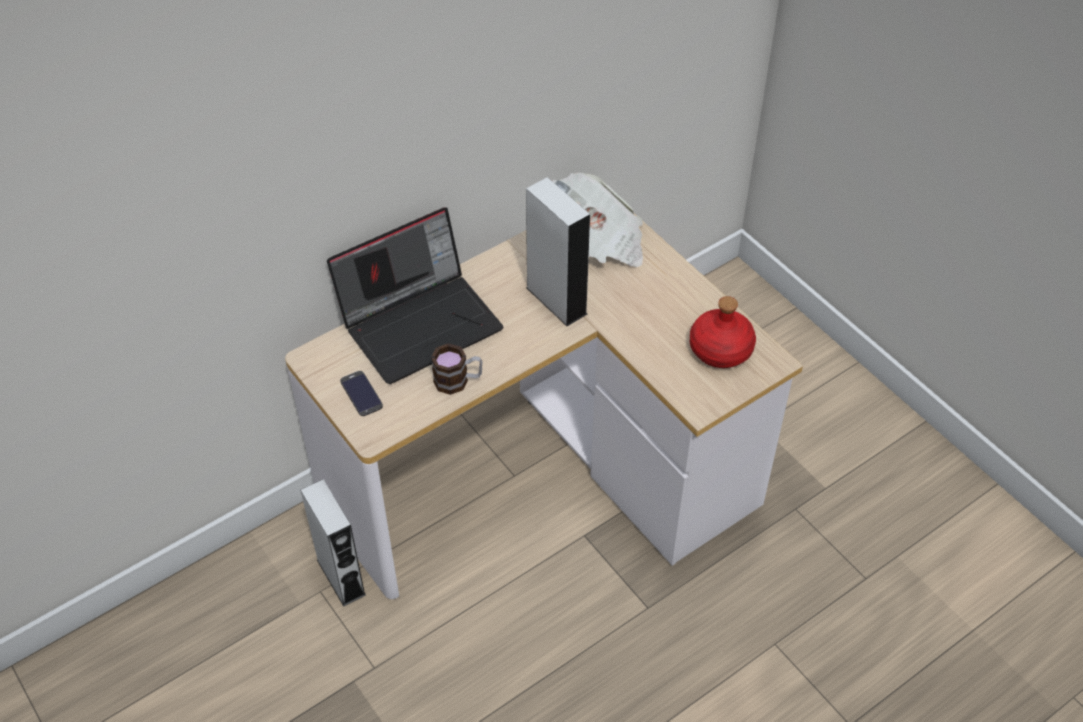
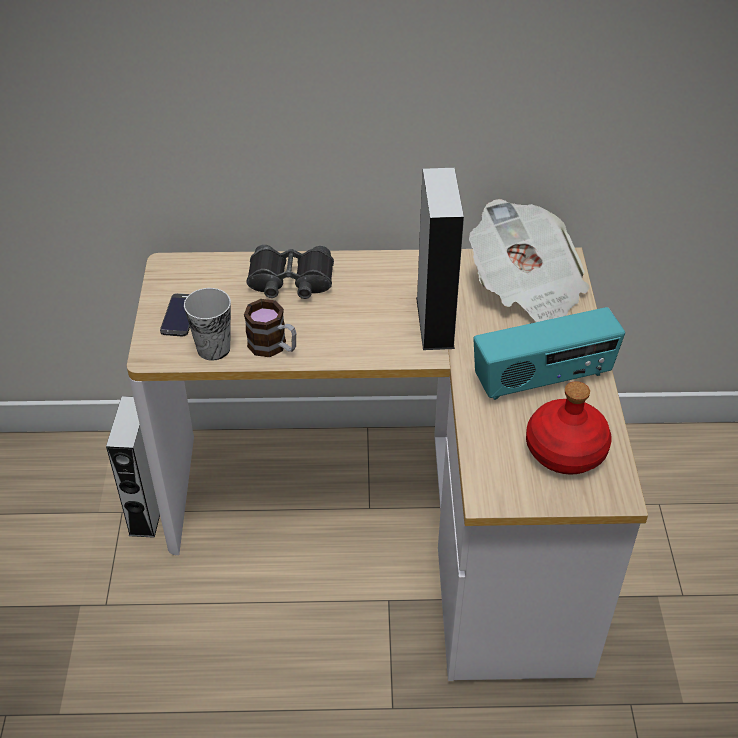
camera: 35 degrees right, 5 degrees down
(414, 406) = (213, 348): none -> cup
(421, 322) = (291, 282): laptop -> black binoculars
(665, 306) = (543, 380): none -> radio

